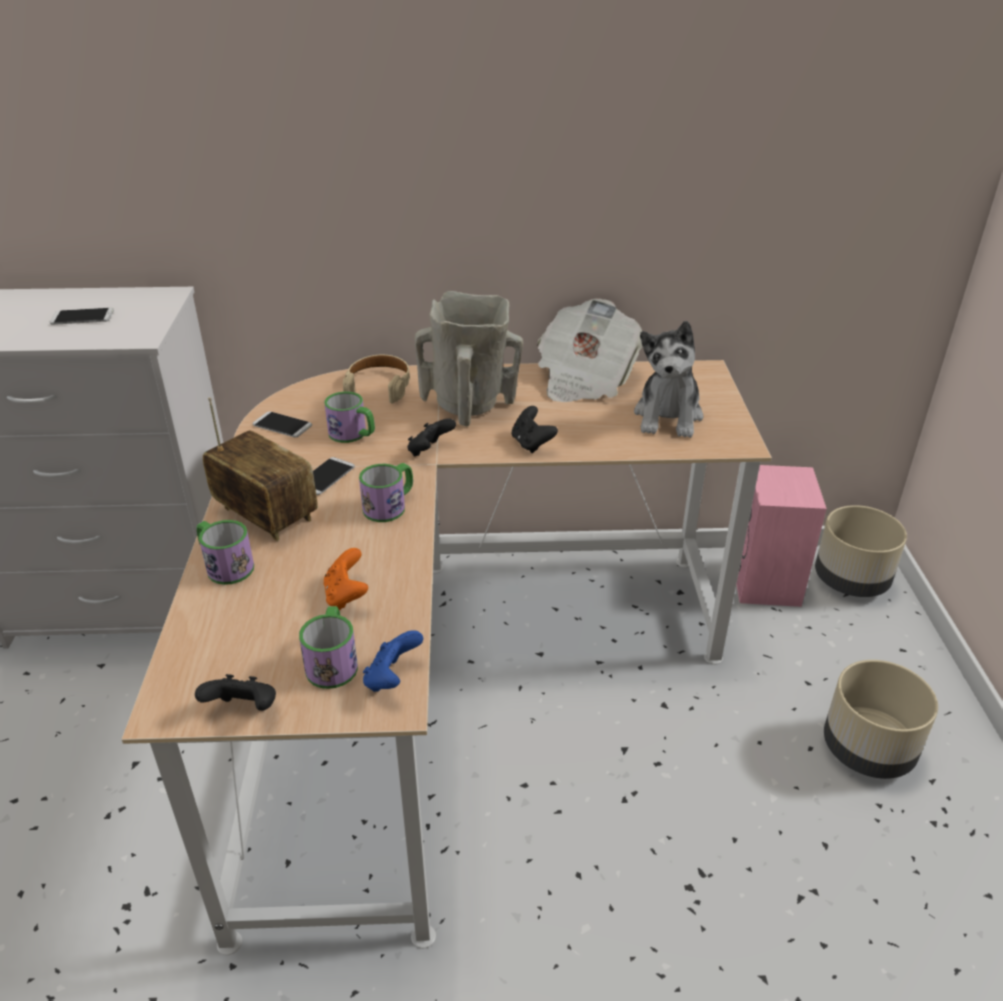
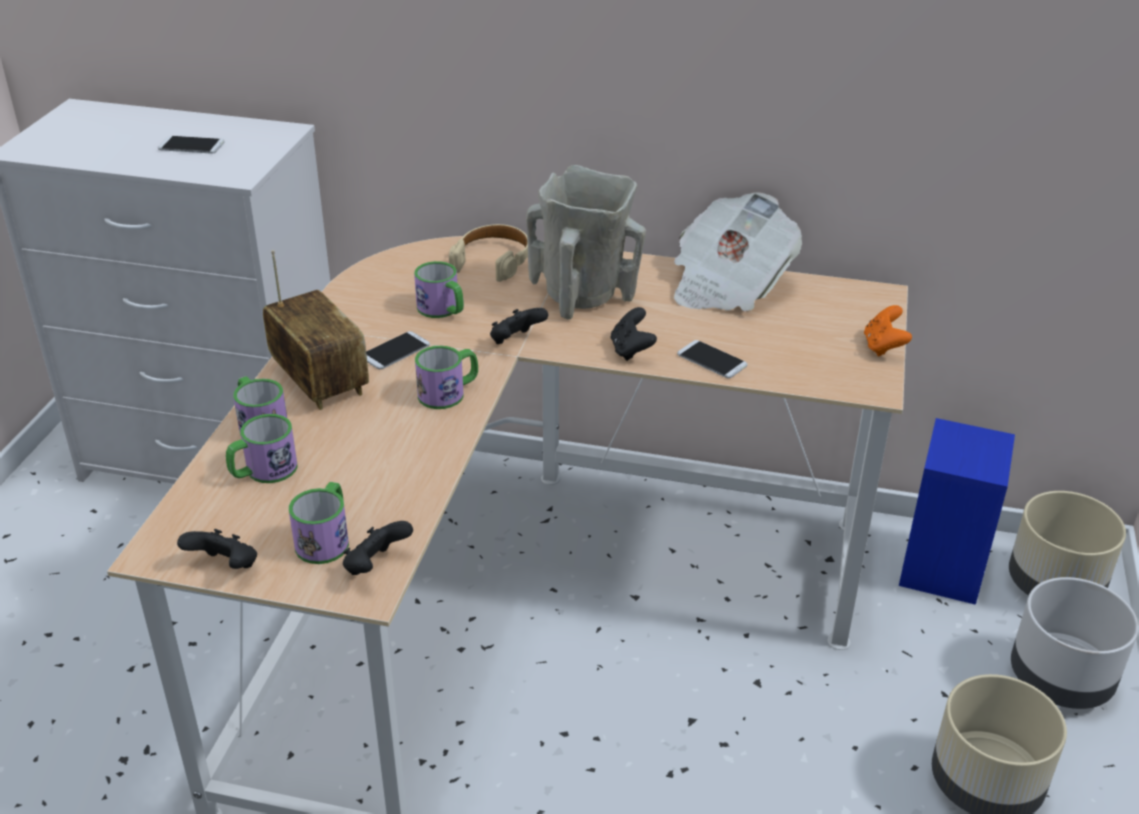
camera: 15 degrees right, 0 degrees up
(245, 608) = (263, 471): none -> mug
(282, 425) = (373, 289): phone -> phone (711, 360)
(346, 596) = (365, 477): orange game controller -> orange game controller (883, 347)
(392, 678) = (376, 566): blue game controller -> black game controller
(668, 416) = (804, 343): plush toy -> none
(767, 584) = (944, 569): pink speaker -> blue speaker
(886, 653) = (1060, 680): none -> grey planter

